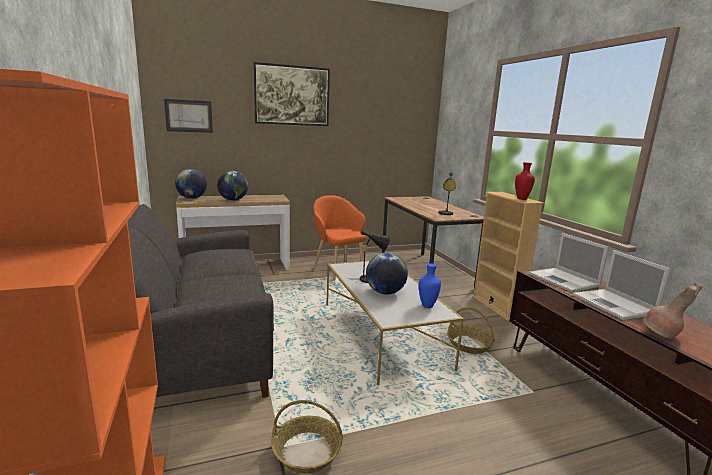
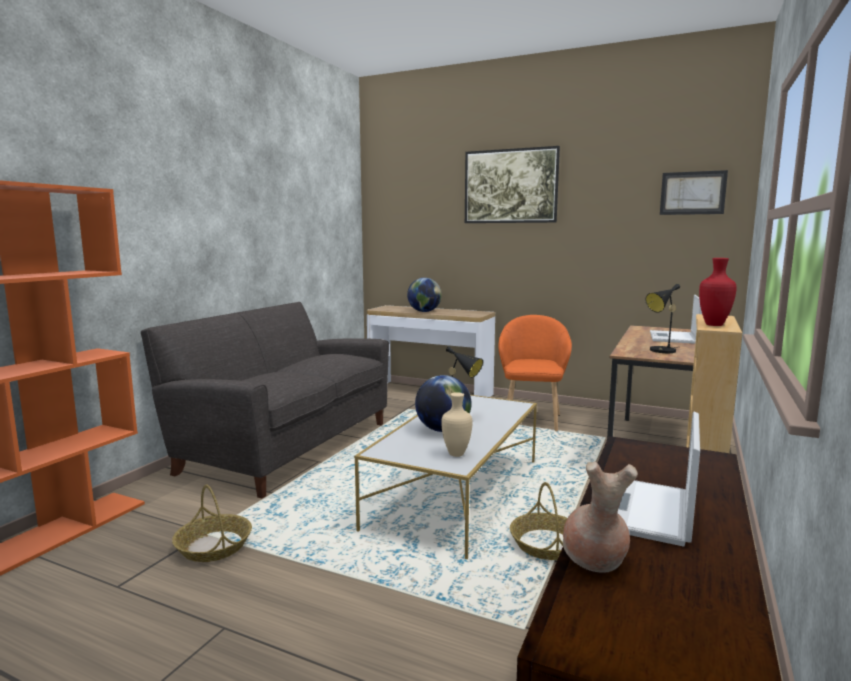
camera: 45 degrees right, 5 degrees down
(189, 116) = (400, 219): picture -> picture (692, 193)
(192, 198) = (392, 307): globe -> none
(426, 306) = (455, 454): blue vase -> beige vase
(564, 280) = (654, 464): laptop -> laptop (673, 338)

